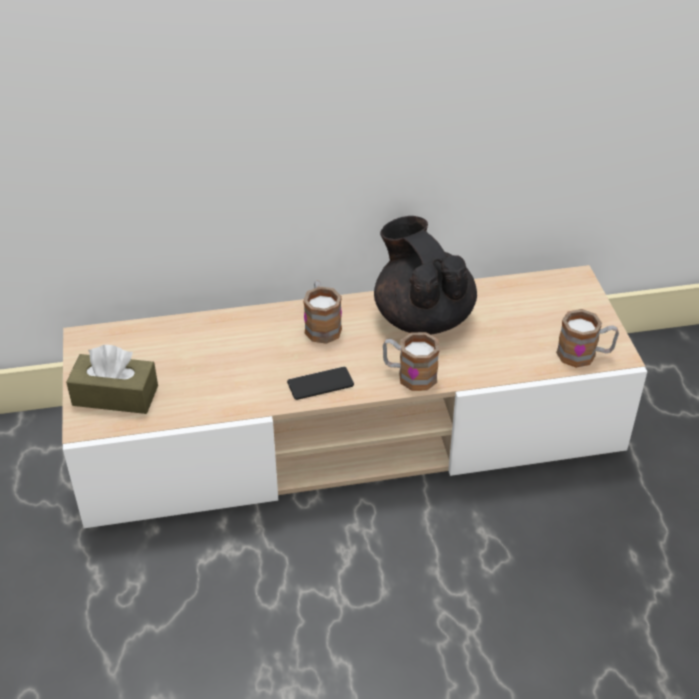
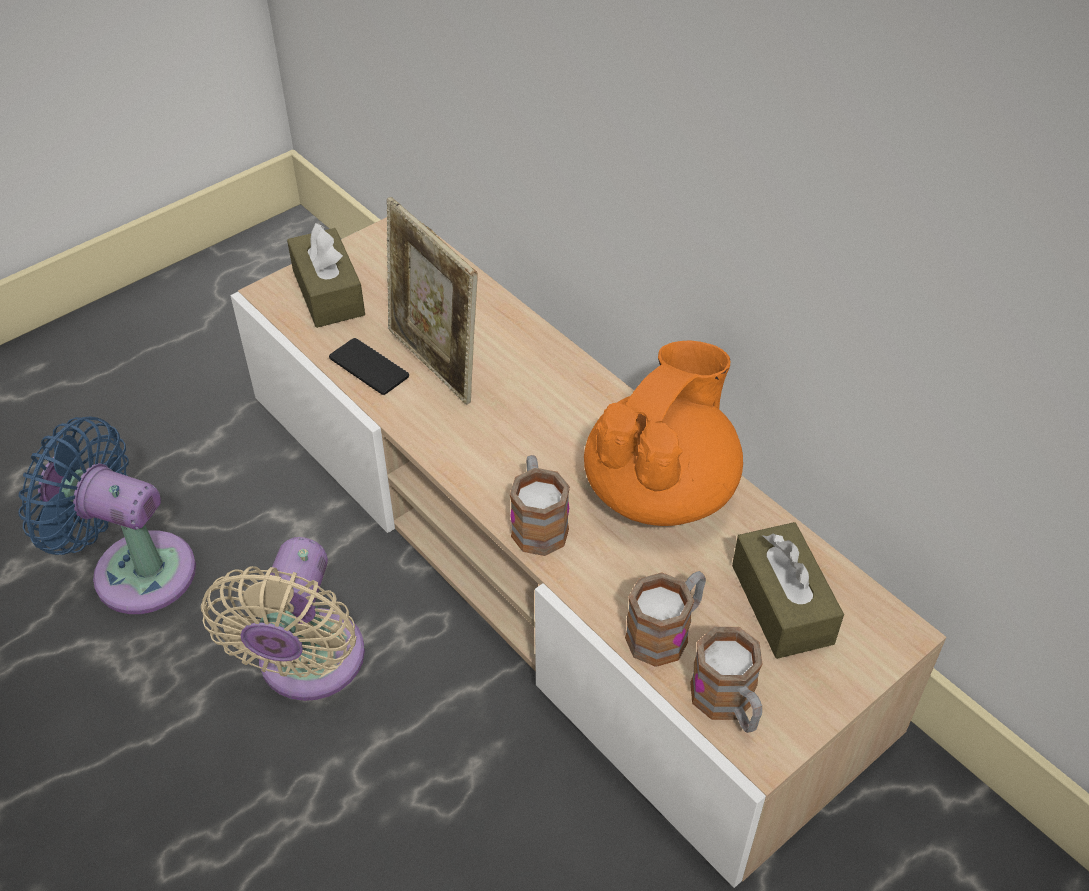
camera: 60 degrees right, 5 degrees up
(188, 664) = (134, 569): none -> blue fan
(237, 369) = (434, 364): none -> picture frame
(320, 384) = (461, 445): phone -> phone (369, 367)
(321, 325) = (566, 401): mug -> mug (666, 631)
(353, 588) = (308, 666): none -> beige fan
(422, 316) = (661, 489): black teapot -> orange teapot
(533, 308) = (782, 604): none -> brown tissue box

